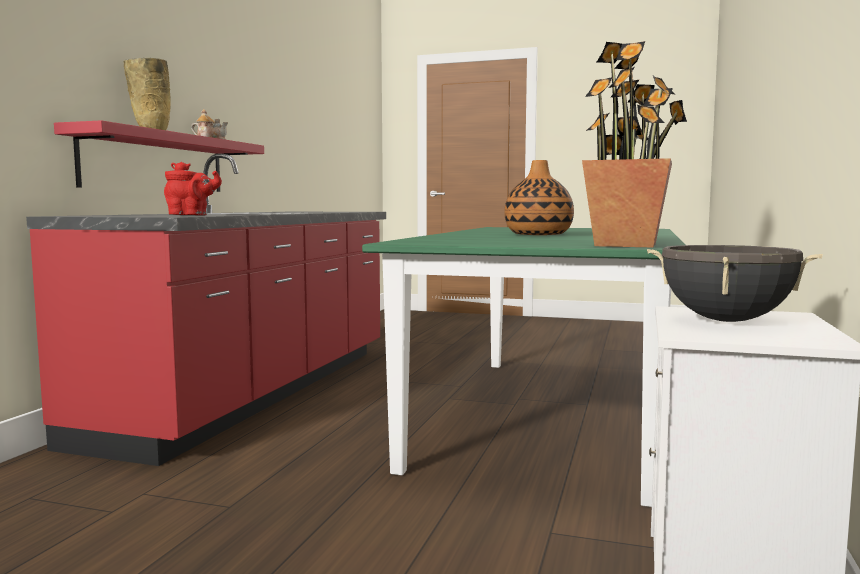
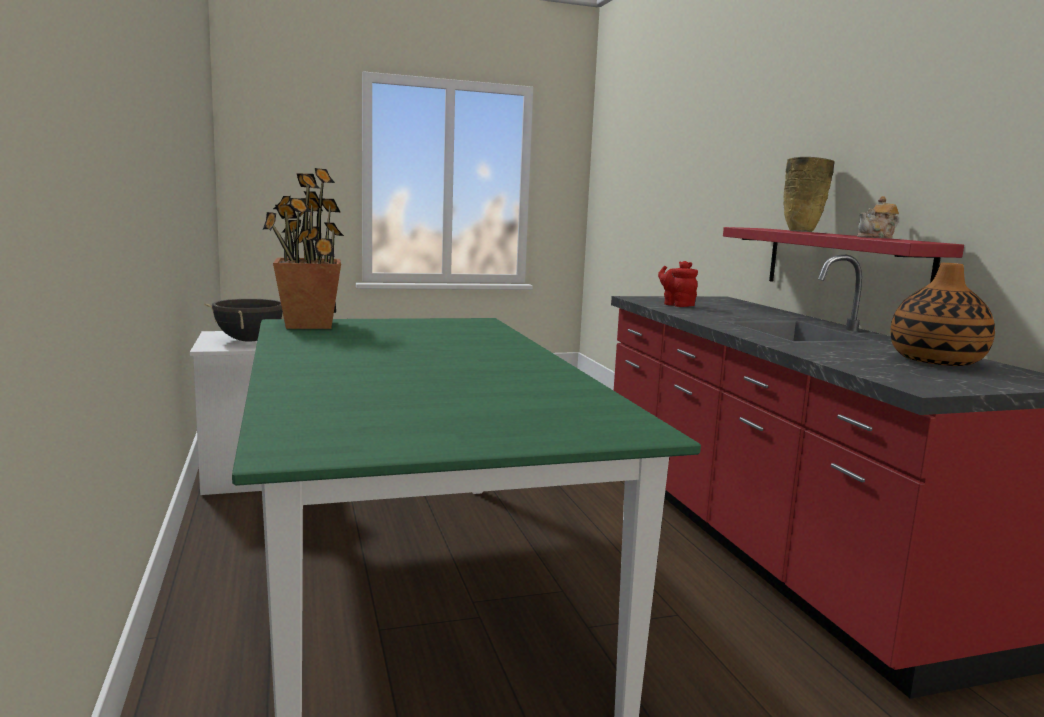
camera: 145 degrees right, 5 degrees up
(191, 215) = (676, 305): red teapot -> red teapot turned 90 degrees clockwise
(538, 235) = (426, 355): vase -> vase (935, 361)

